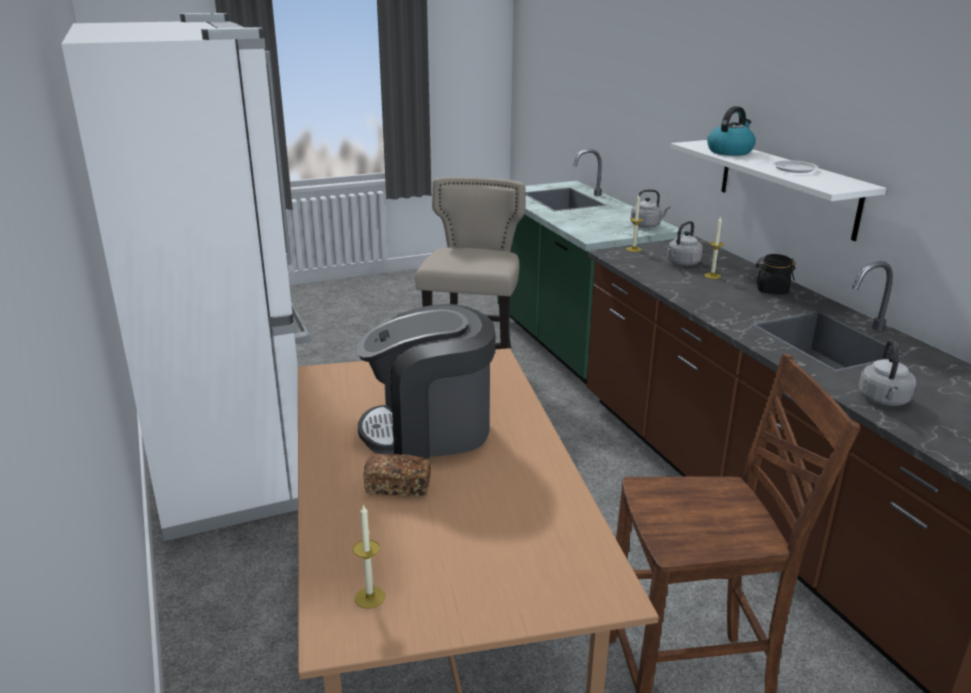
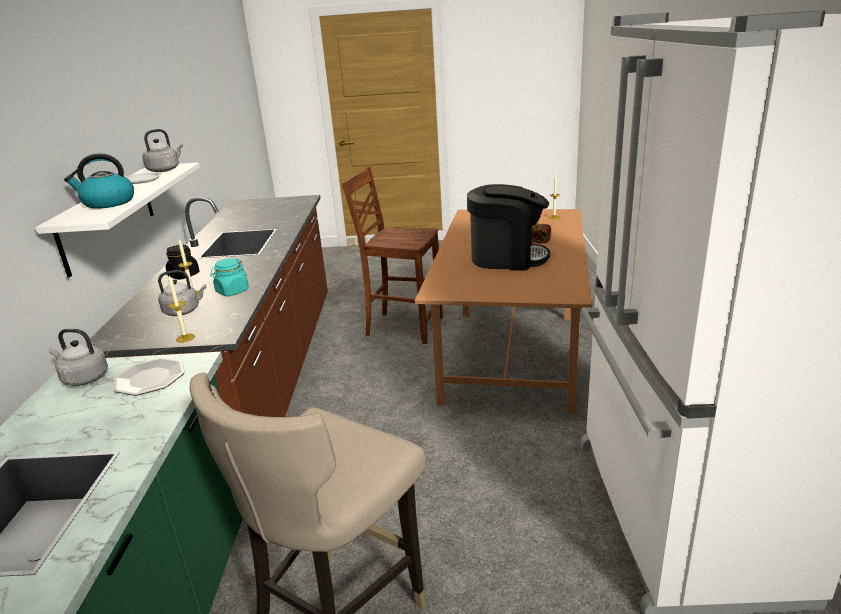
camera: 155 degrees left, 0 degrees up
(603, 229) = (150, 378): none -> plate
(677, 281) = (232, 291): none -> turquoise jar
(883, 400) = (286, 218): grey kettle -> grey kettle (165, 170)

